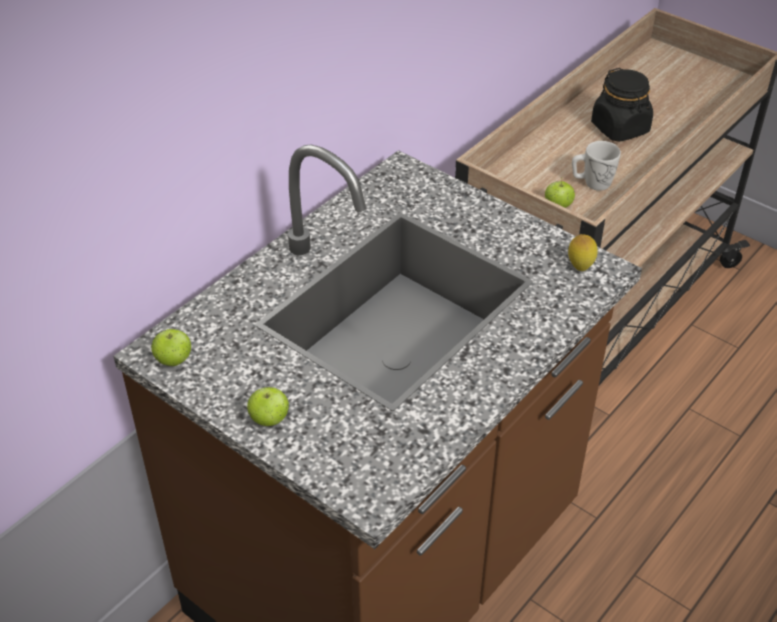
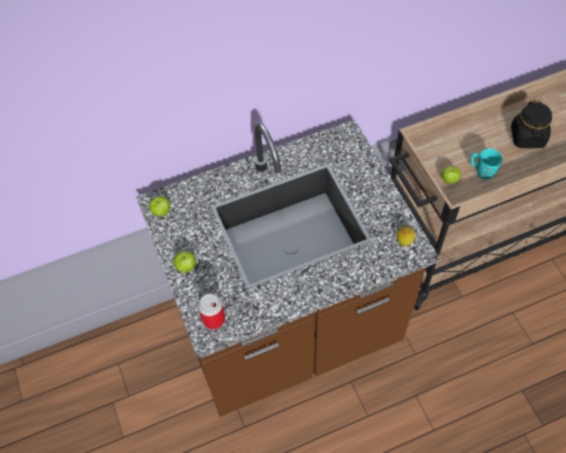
camera: 30 degrees right, 15 degrees up
(367, 473) = (213, 319): none -> can
(592, 183) = (481, 171): white mug -> turquoise mug

